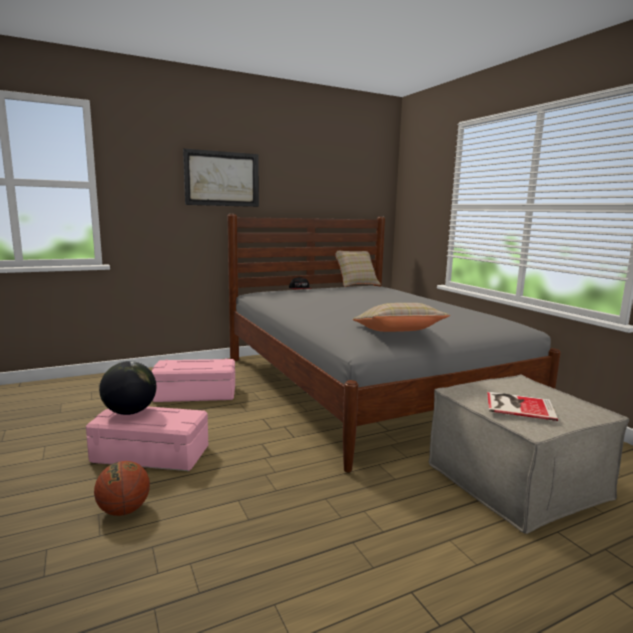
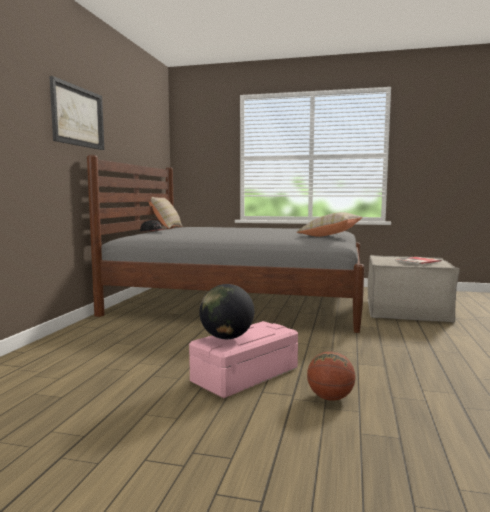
camera: 50 degrees left, 5 degrees down
(194, 394) = (148, 341): pink storage box -> none

